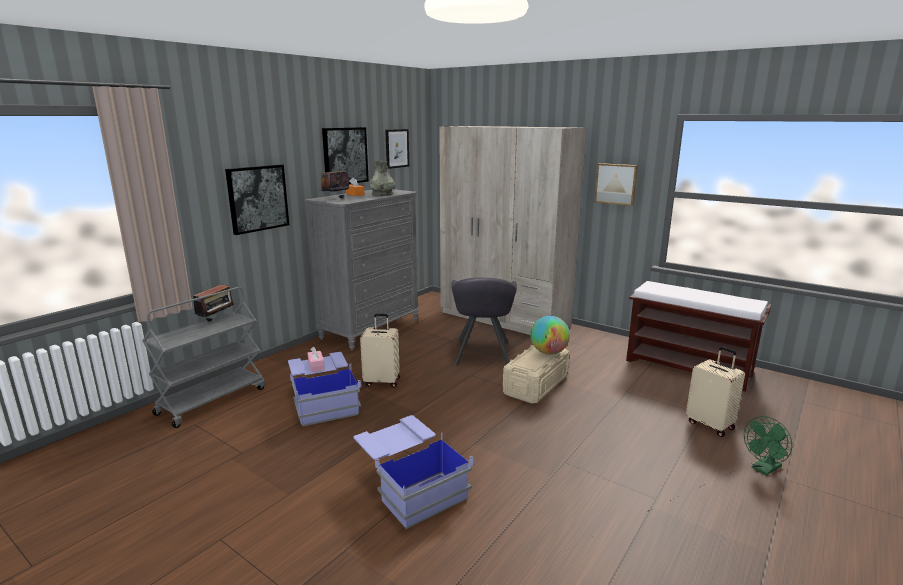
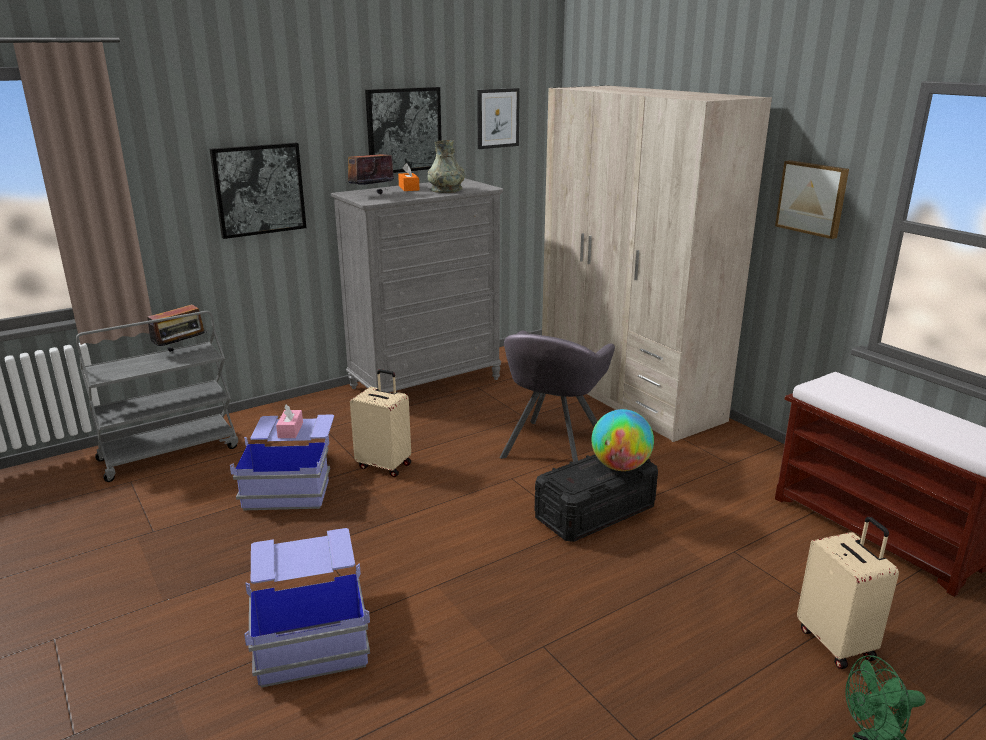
camera: 20 degrees right, 5 degrees up
(536, 385) = (595, 512): beige storage box -> black storage box

